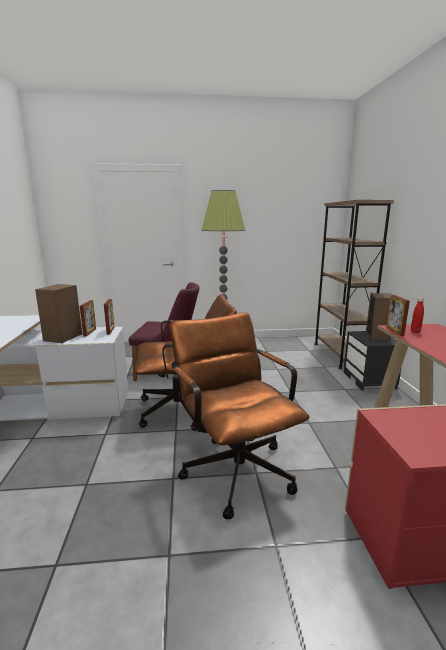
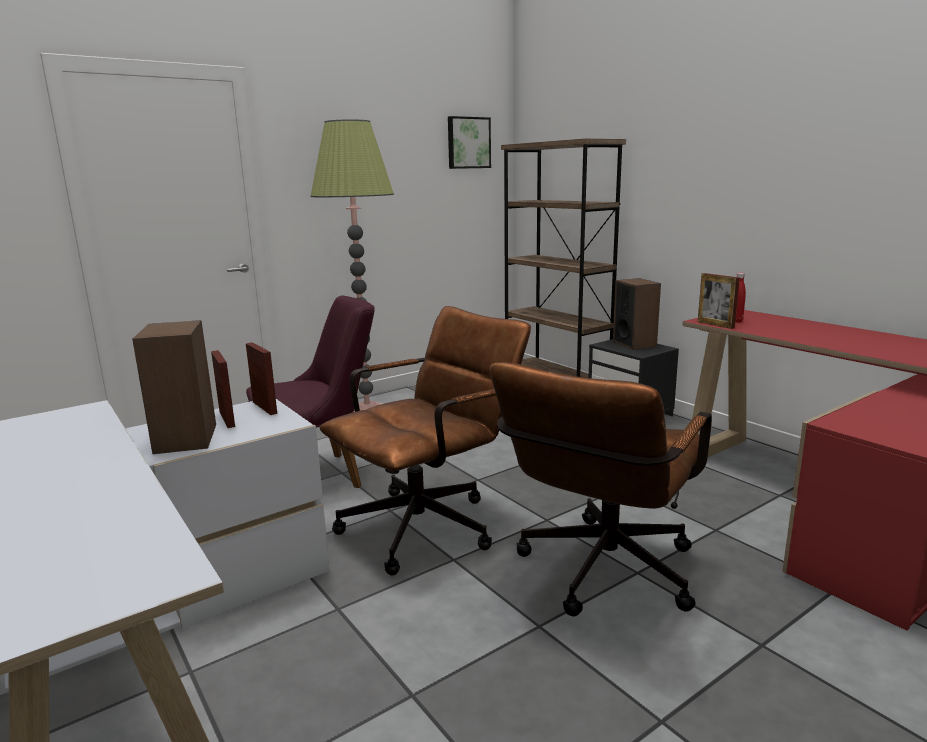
camera: 30 degrees left, 0 degrees up
(234, 466) = (600, 576): brown office chair -> brown office chair turned 90 degrees counterclockwise
(312, 202) = (468, 143): none -> picture

